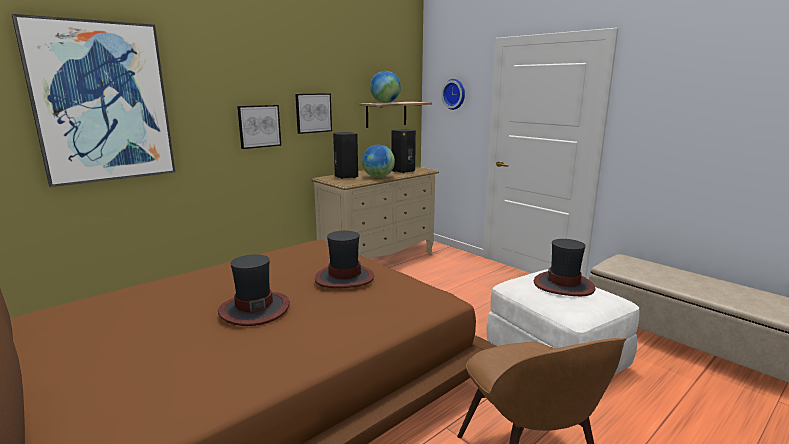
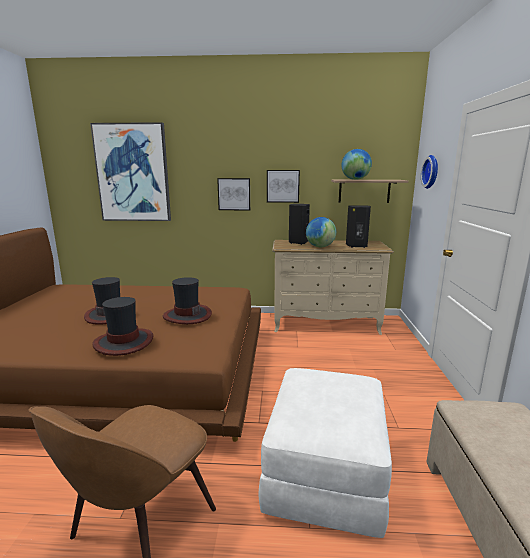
camera: 45 degrees right, 0 degrees up
(564, 285) = (341, 397): hat -> hat (124, 342)

